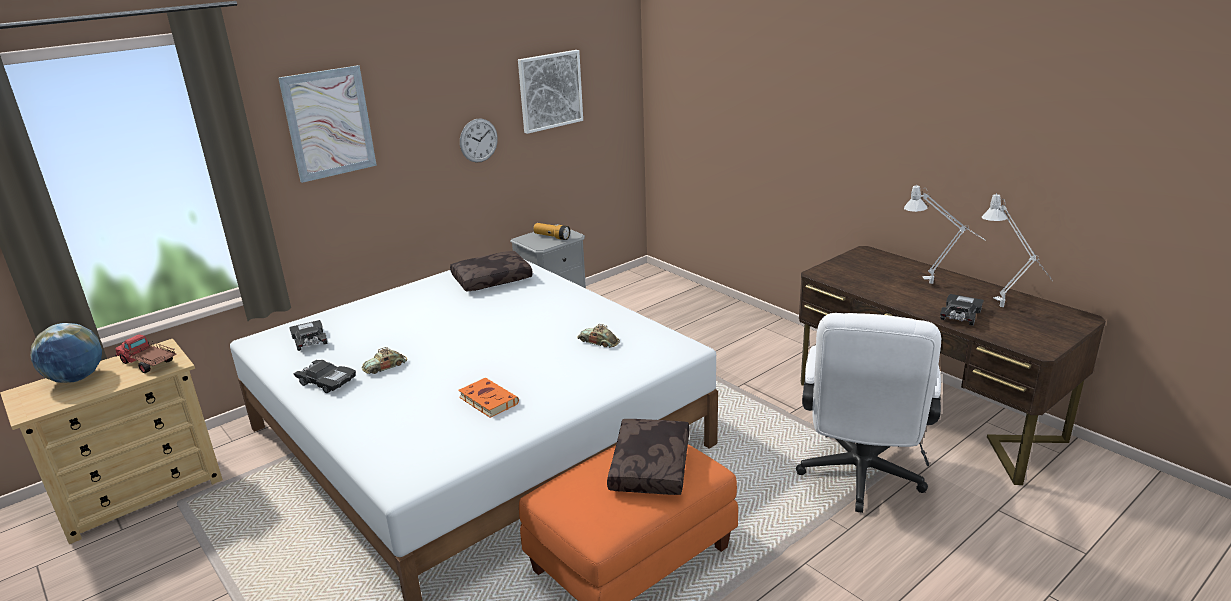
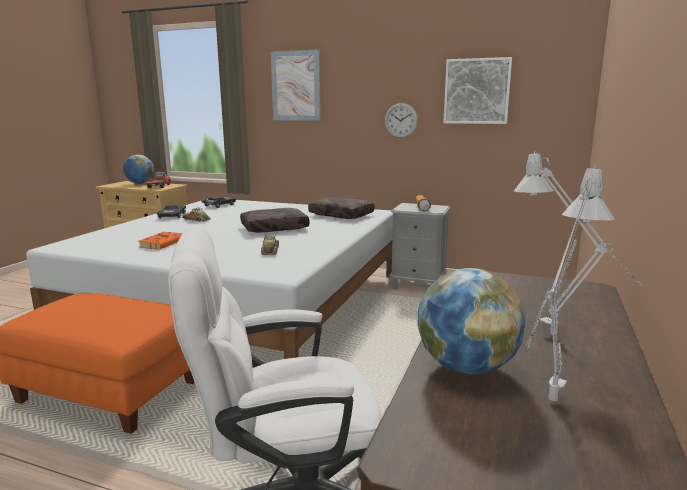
camera: 60 degrees right, 10 degrees down
(652, 467) = (113, 315): brown pillow -> brown pillow (274, 228)
(960, 315) = (466, 367): black toy car -> globe

